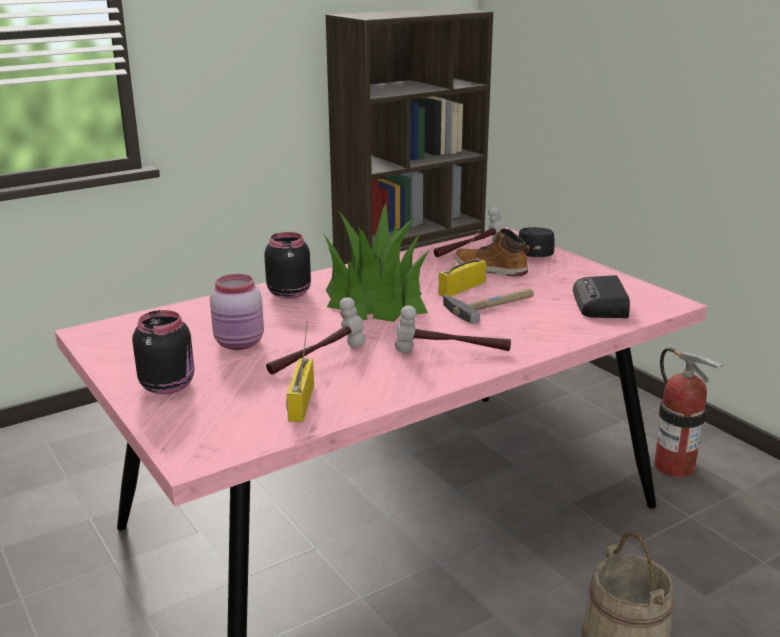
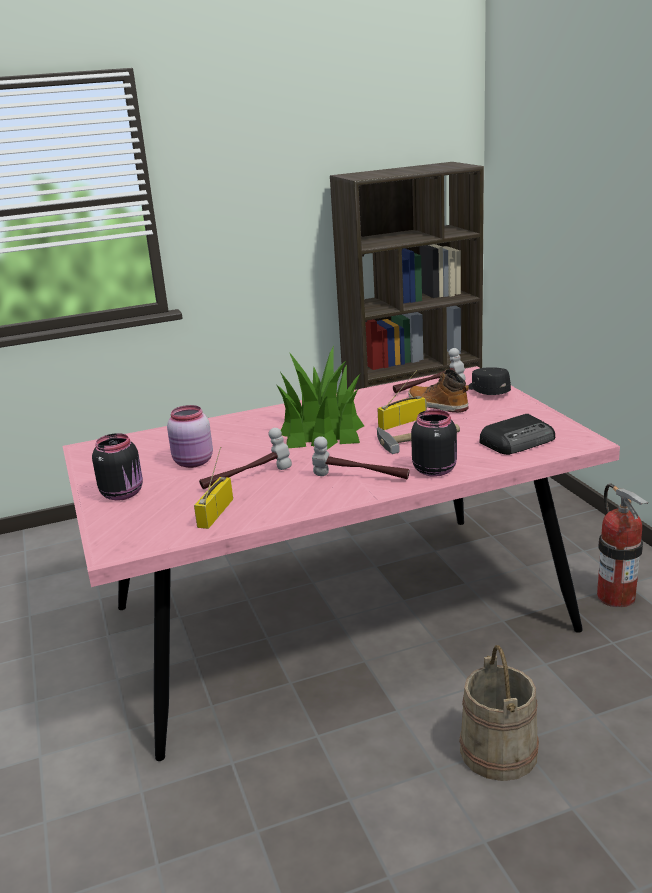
camera: 15 degrees right, 0 degrees up
(289, 293) = (255, 421): black jar -> black jar (435, 470)
(534, 253) = (487, 391): black cap -> black cap turned 45 degrees counterclockwise
(601, 304) = (518, 441): radio -> radio turned 135 degrees counterclockwise

